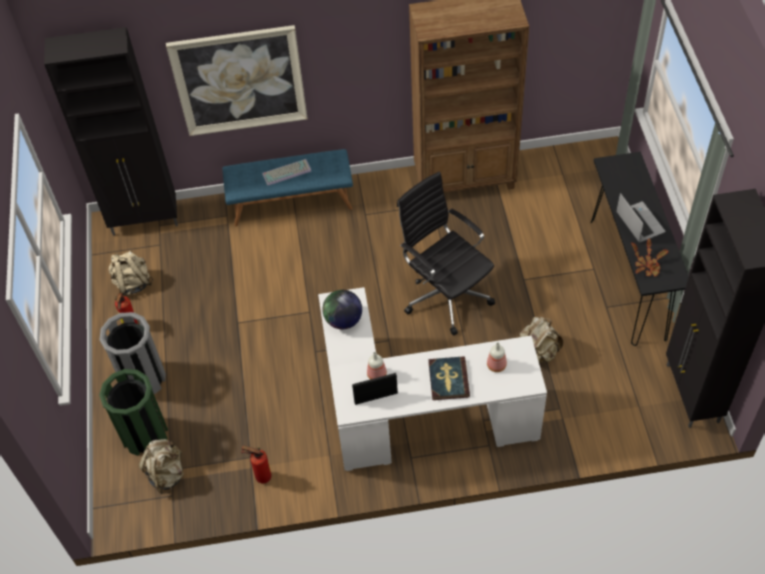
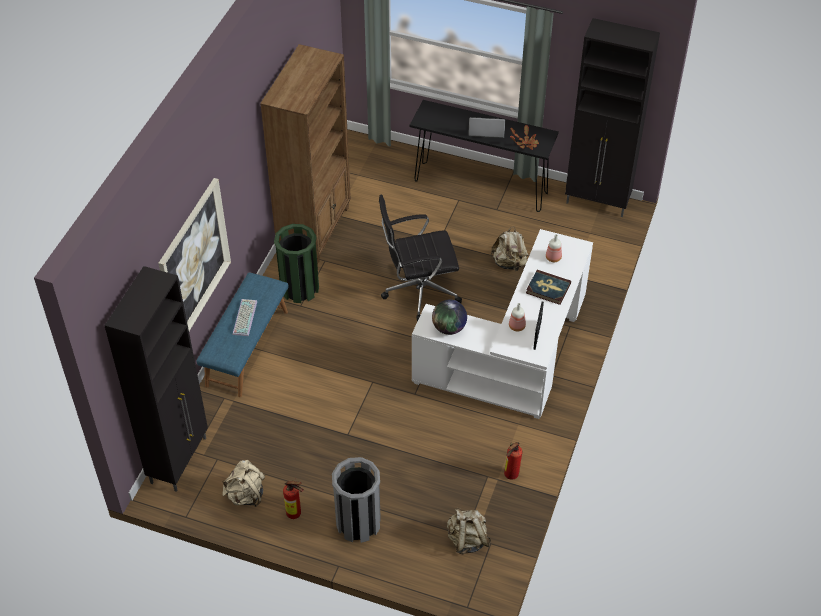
camera: 65 degrees left, 5 degrees down
(145, 435) = (418, 542): green trash can -> green trash can (299, 288)

